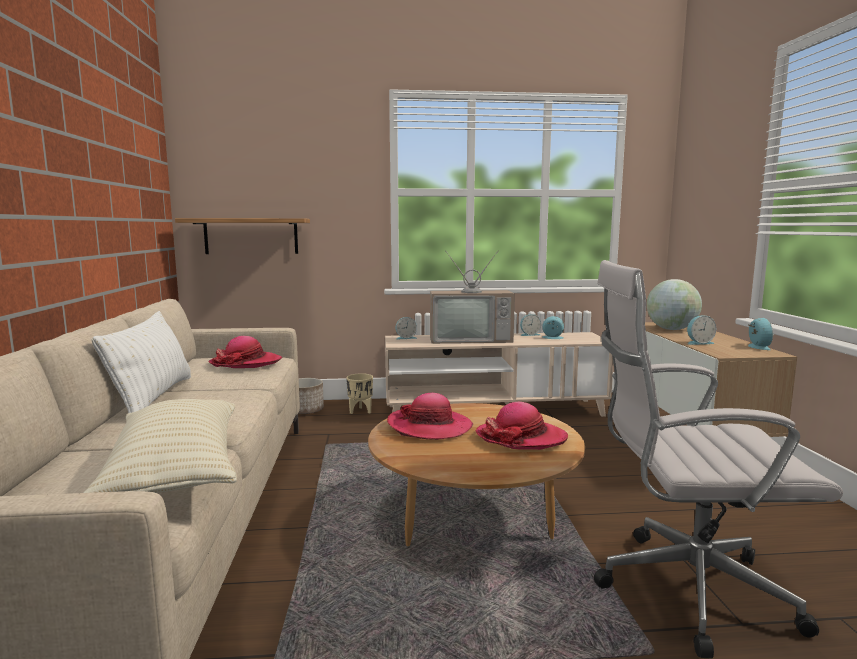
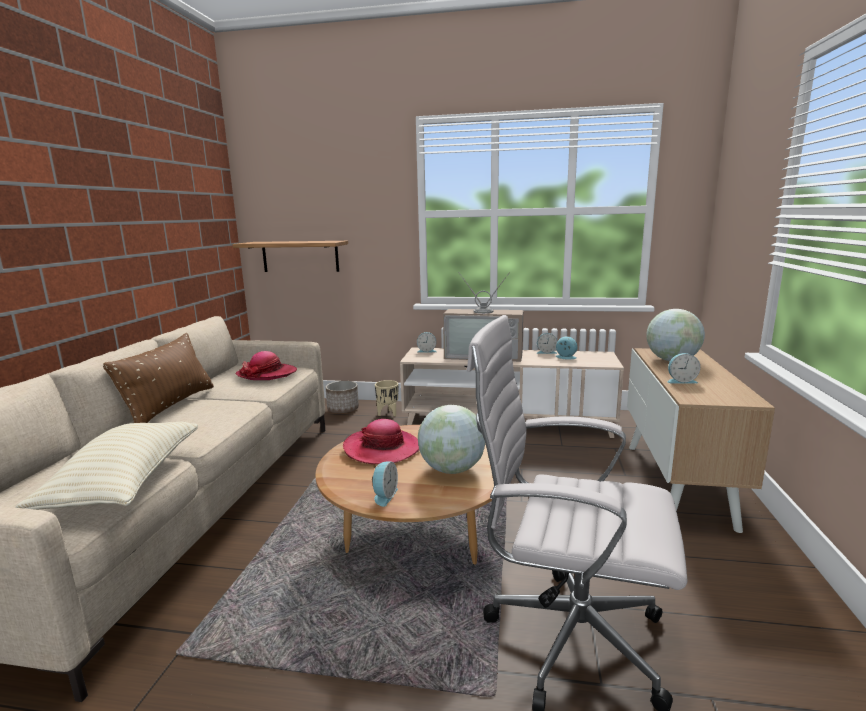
camera: 15 degrees right, 5 degrees up
(153, 398) = (171, 406): white pillow -> brown pillow
(521, 437) = (452, 469): hat -> globe
(757, 347) = (742, 390): alarm clock -> alarm clock (384, 496)

